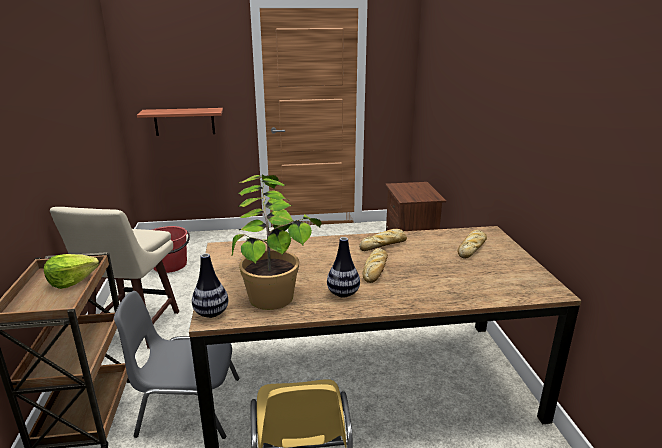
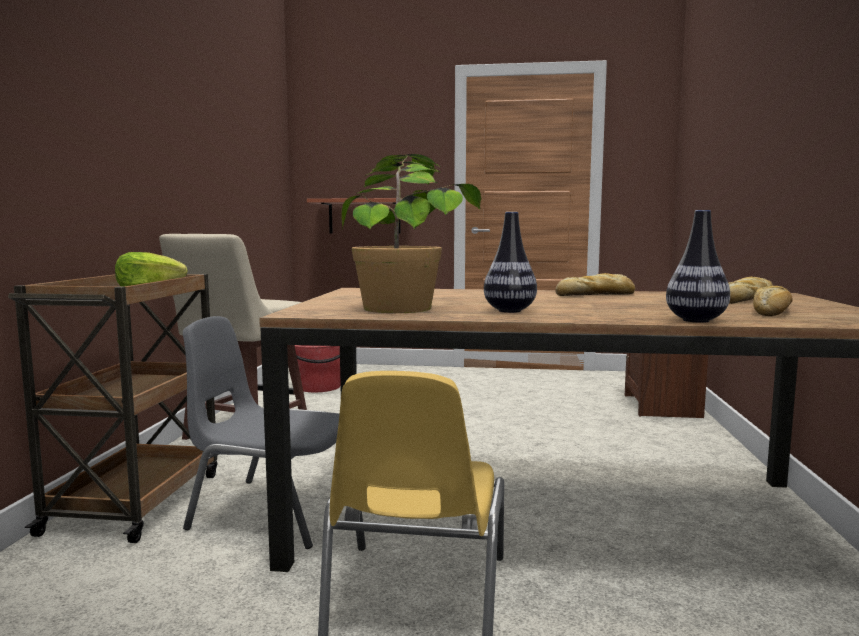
camera: 15 degrees right, 15 degrees down
(211, 313) = (303, 311): vase -> vase (695, 320)
(375, 270) = (572, 303): bread -> bread (772, 311)

